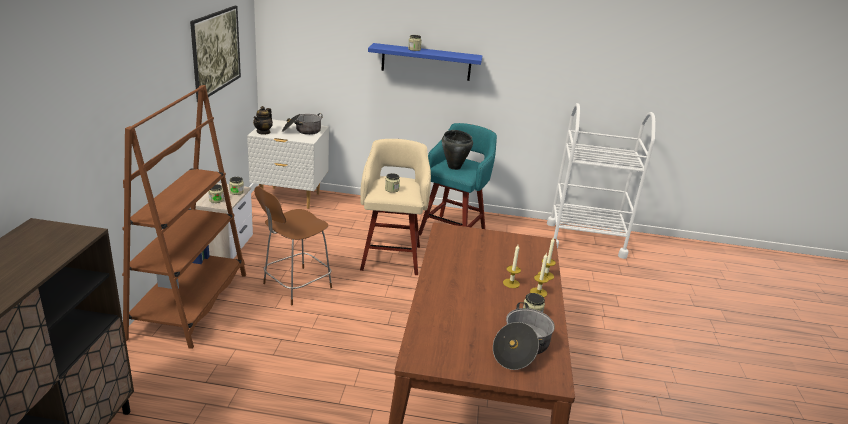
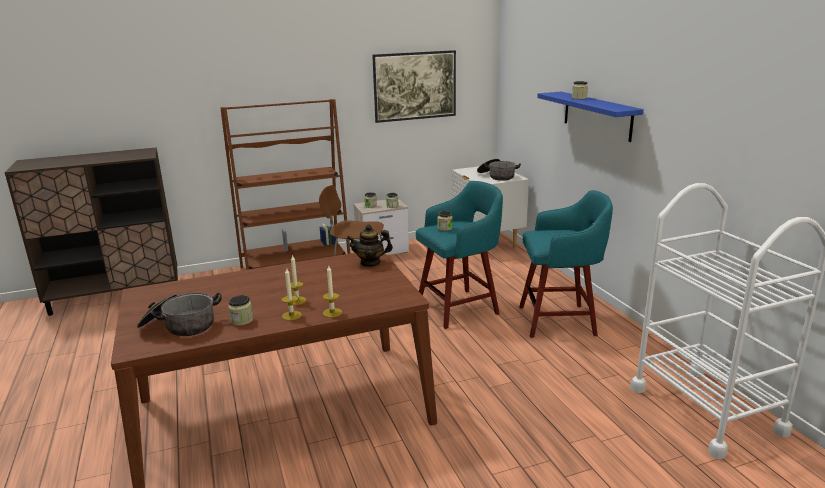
camera: 65 degrees right, 5 degrees down
(263, 132) = (467, 170): teapot -> teapot (370, 263)
(391, 256) = (459, 308): beige stool -> turquoise stool
(454, 167) = (550, 235): black cooking pot -> none

